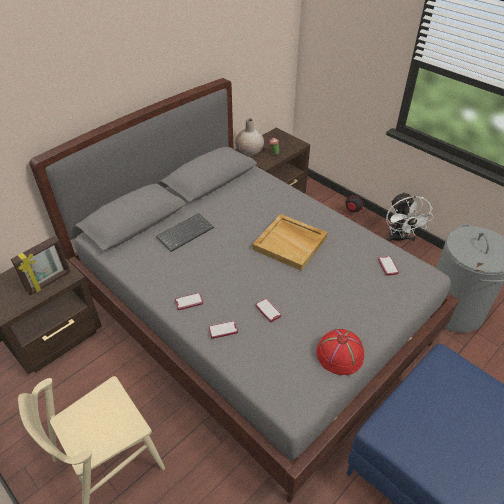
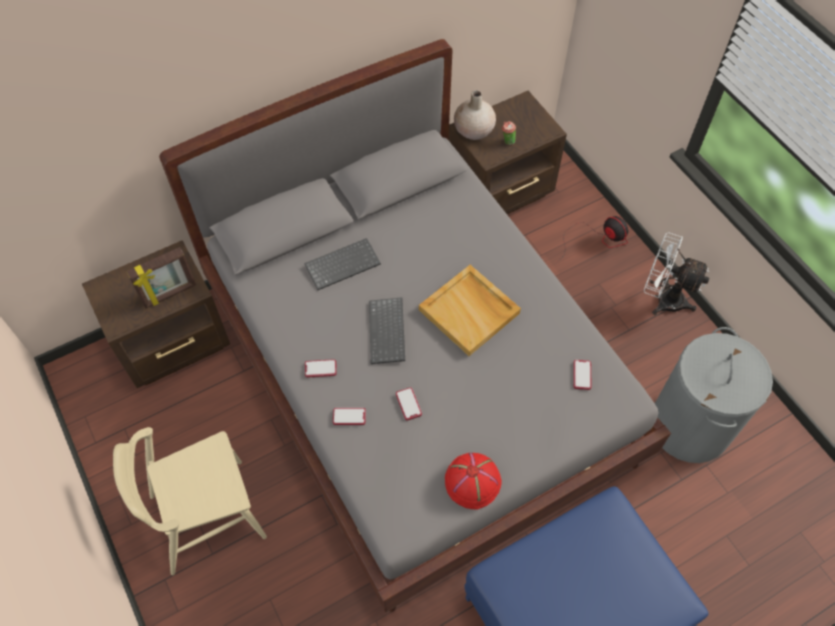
camera: 15 degrees right, 15 degrees up
(234, 267) = (388, 332): none -> keyboard
(399, 239) = (662, 298): white fan -> white fan turned 105 degrees clockwise

